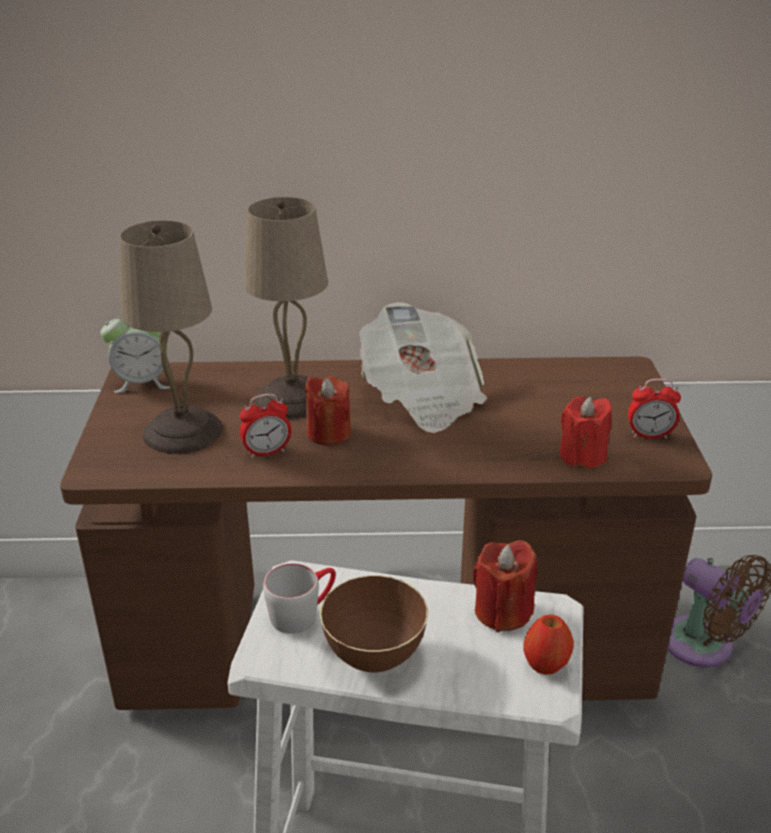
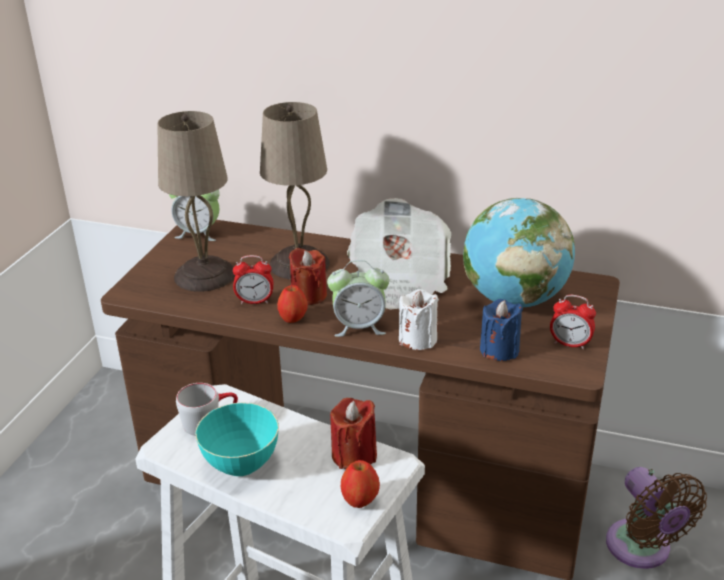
camera: 20 degrees right, 0 degrees up
(327, 464) = (293, 319): none -> apple
(374, 654) = (241, 463): brown bowl -> turquoise bowl
(411, 459) = (359, 327): none -> alarm clock
(487, 461) = (417, 339): none -> white candle
(560, 398) = (514, 299): none -> globe
(582, 456) = (499, 350): red candle -> blue candle

